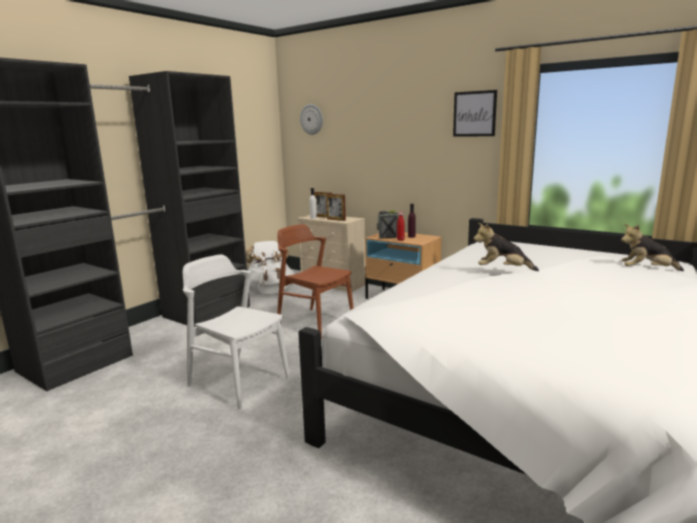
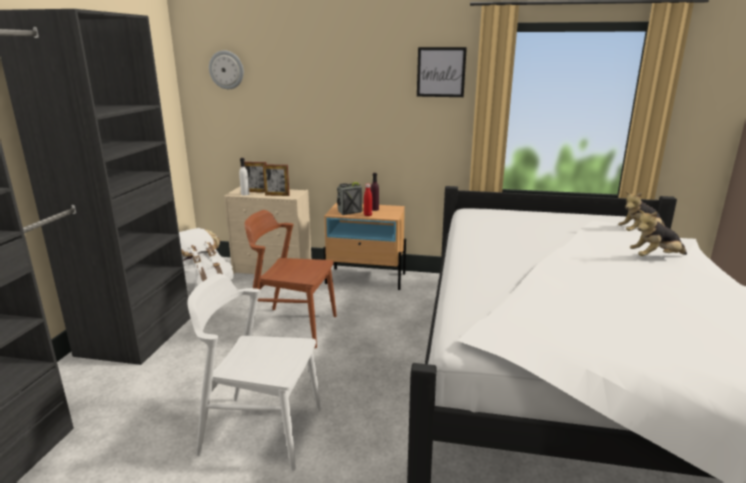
camera: 25 degrees left, 5 degrees up
(502, 270) = (536, 250): plush toy -> plush toy (655, 258)

